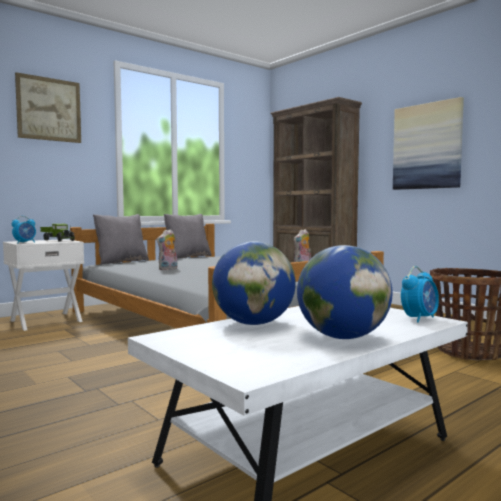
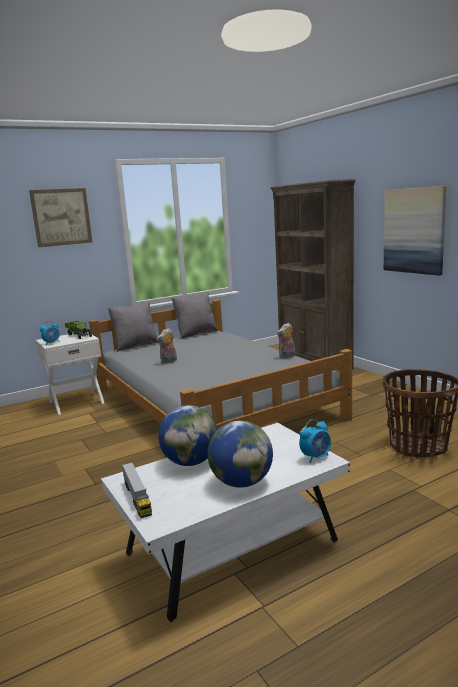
camera: 10 degrees right, 10 degrees up
(196, 351) = (137, 498): none -> toy truck

